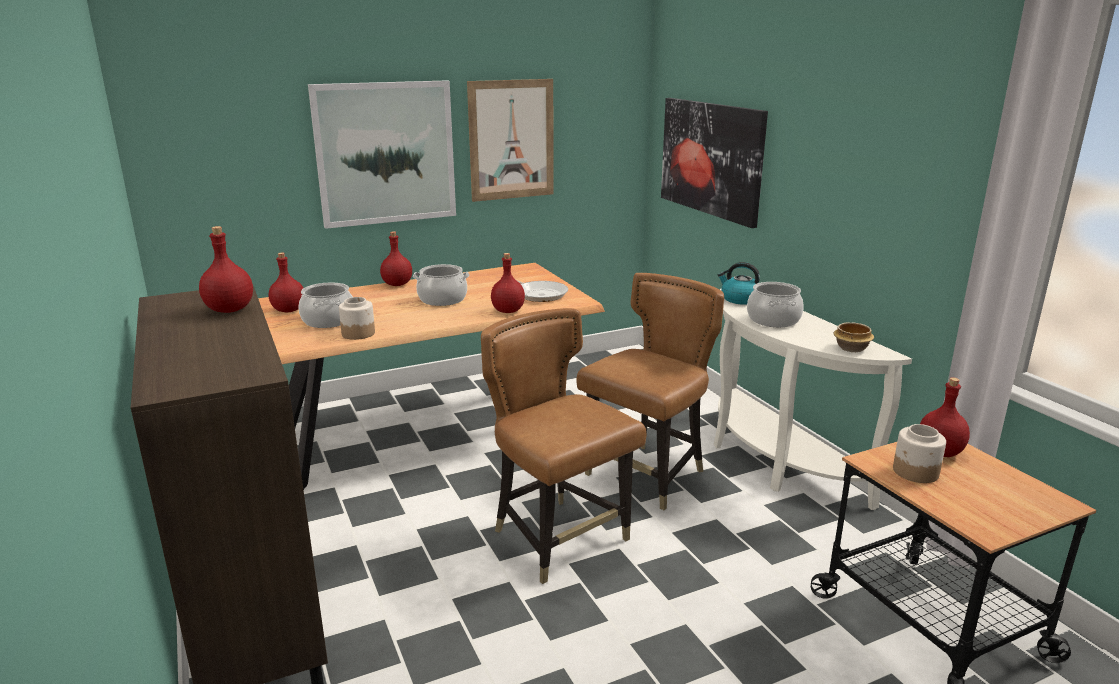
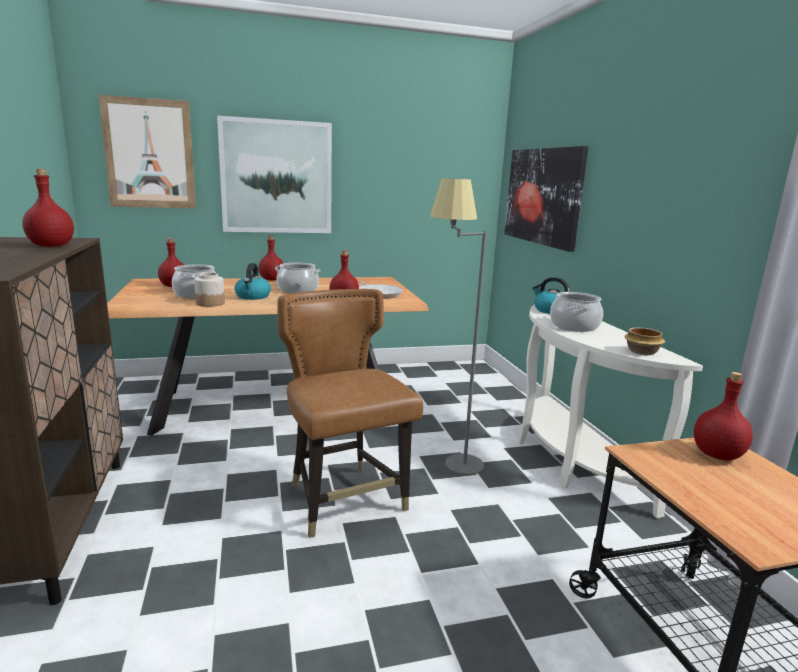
camera: 10 degrees right, 5 degrees down
(398, 316) = (253, 296): none -> kettle
(511, 140) = (382, 177): picture -> picture (149, 154)
(648, 475) = (448, 458): brown chair -> grey floor lamp
(915, 472) = (683, 470): jar -> none

